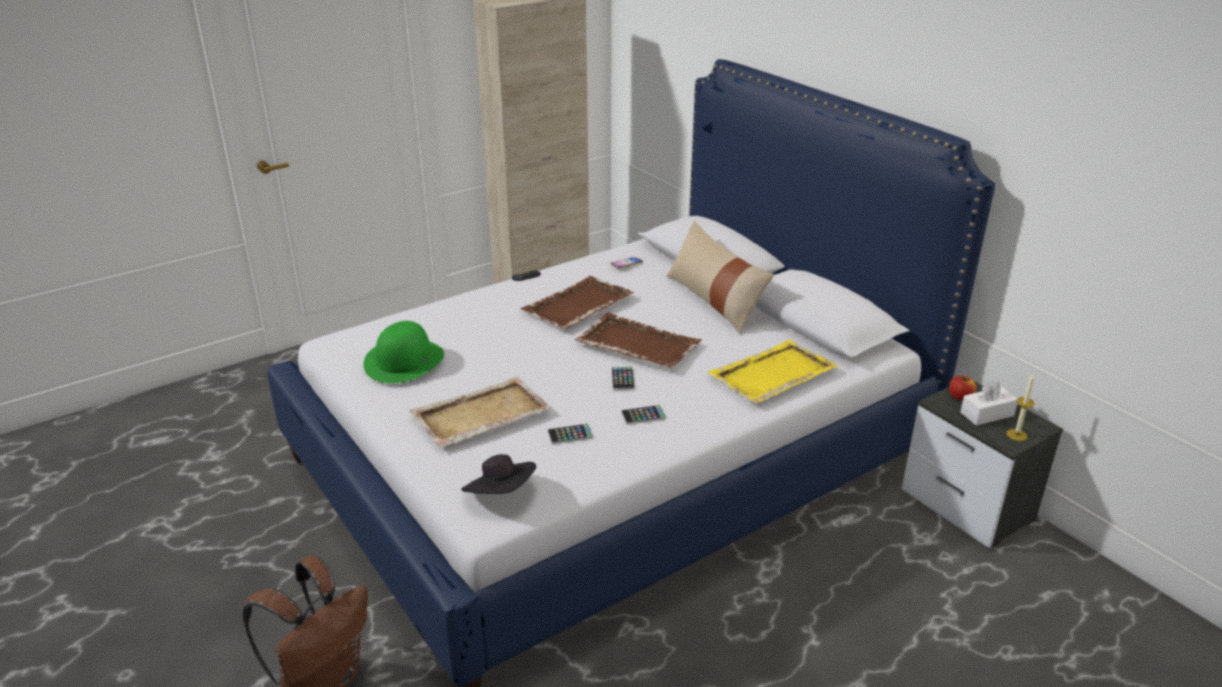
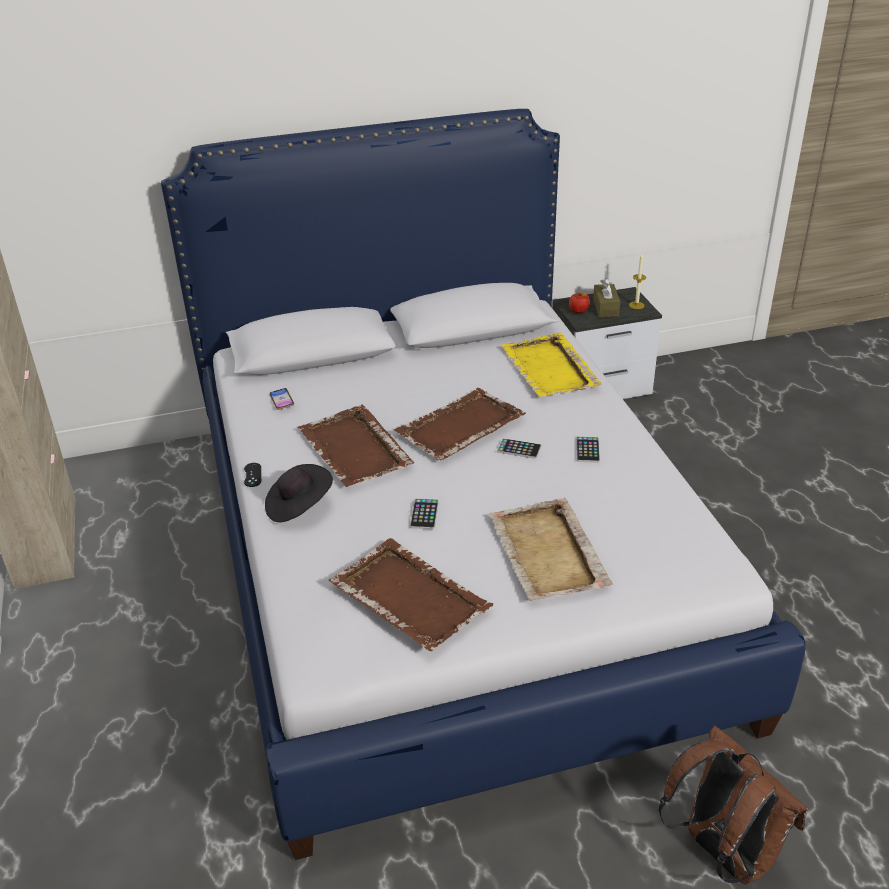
camera: 70 degrees left, 5 degrees up
(404, 360) = (409, 596): green hat -> brown tray
(501, 494) = (690, 558): black hat -> black hat (298, 506)
(570, 434) = (604, 499): phone -> phone (424, 514)
(714, 300) = (398, 366): beige pillow -> none
(987, 414) = (605, 307): white tissue box -> brown tissue box

